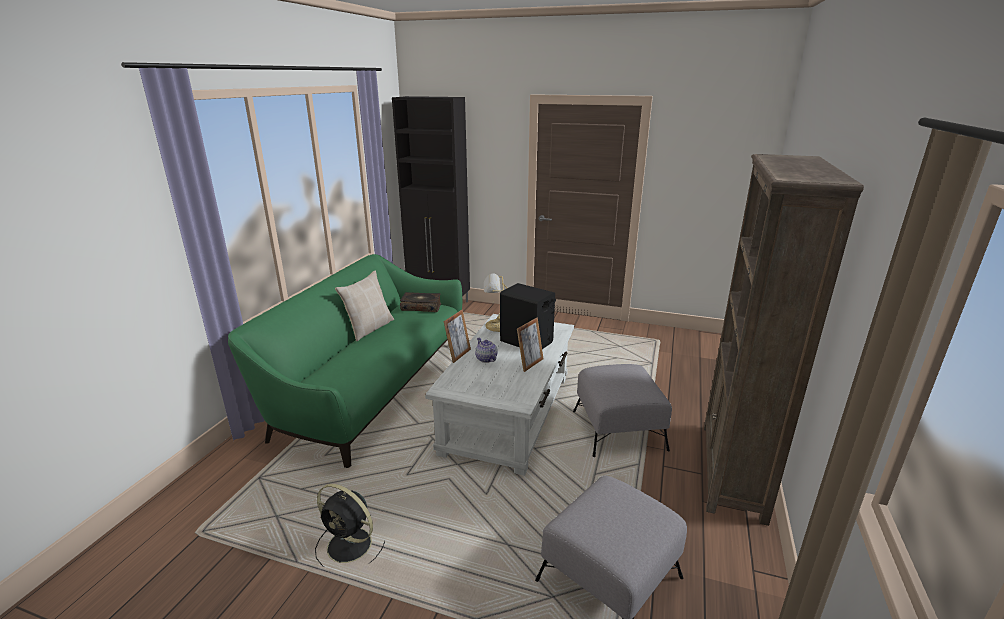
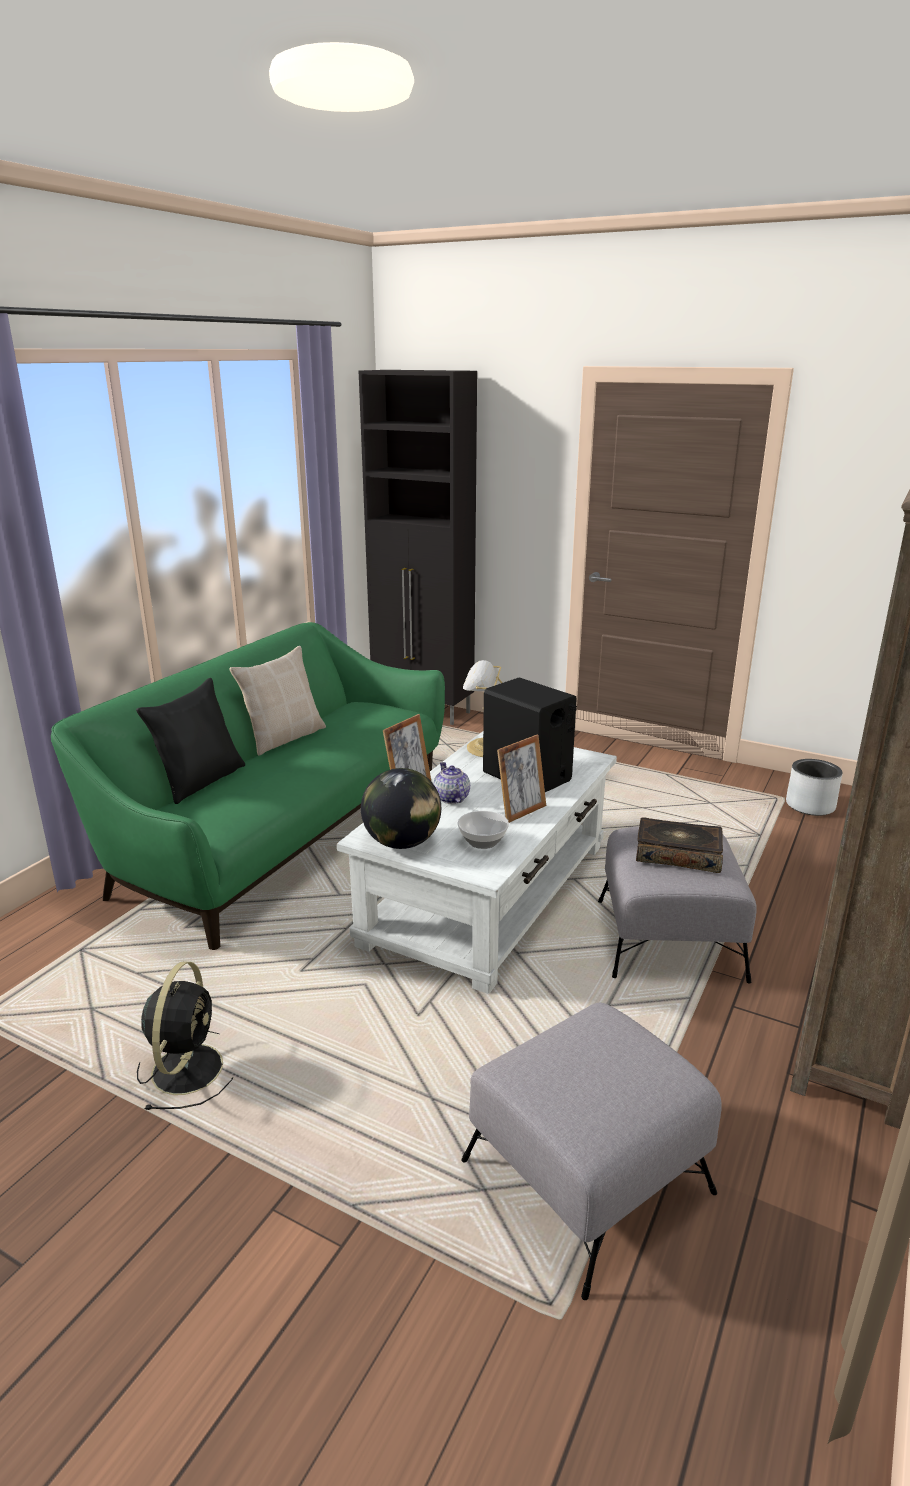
camera: 10 degrees right, 0 degrees up
(323, 361) = (200, 781): none -> black pillow
(351, 546) = (189, 1067): black fan -> black fan turned 120 degrees counterclockwise
(421, 307) = (374, 711): book -> book (678, 855)
(465, 390) = (402, 843): none -> globe
(513, 385) = (482, 842): none -> bowl
(674, 343) = (810, 806): none -> grey planter

